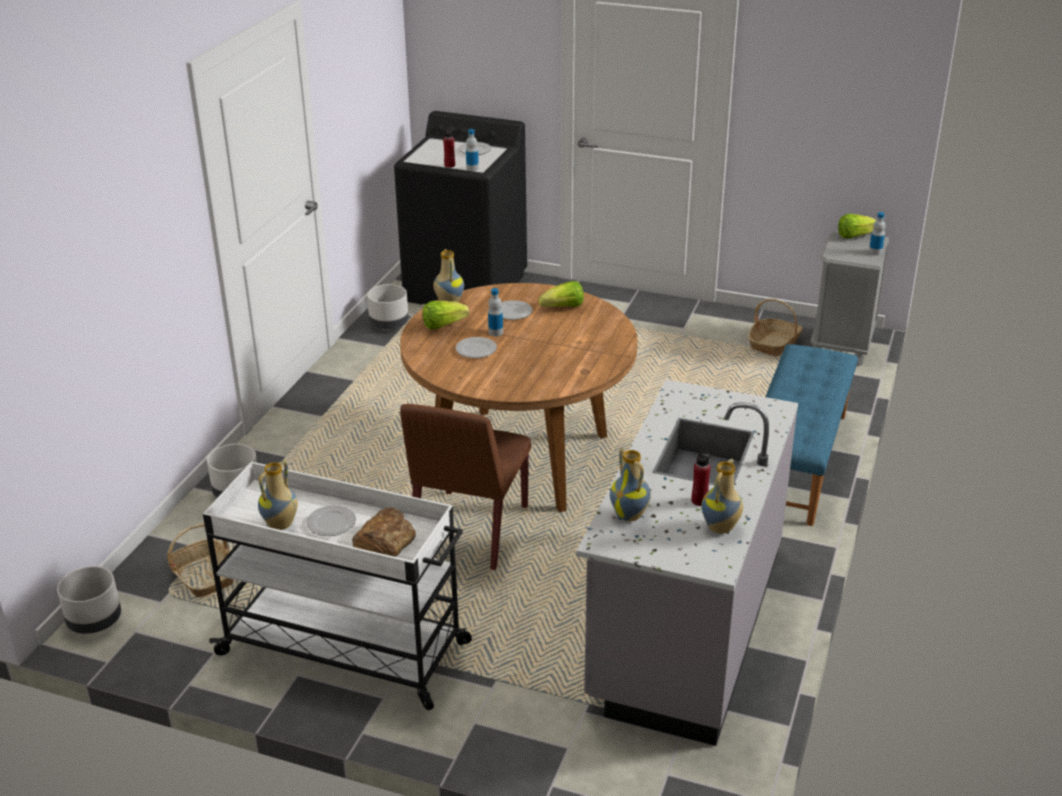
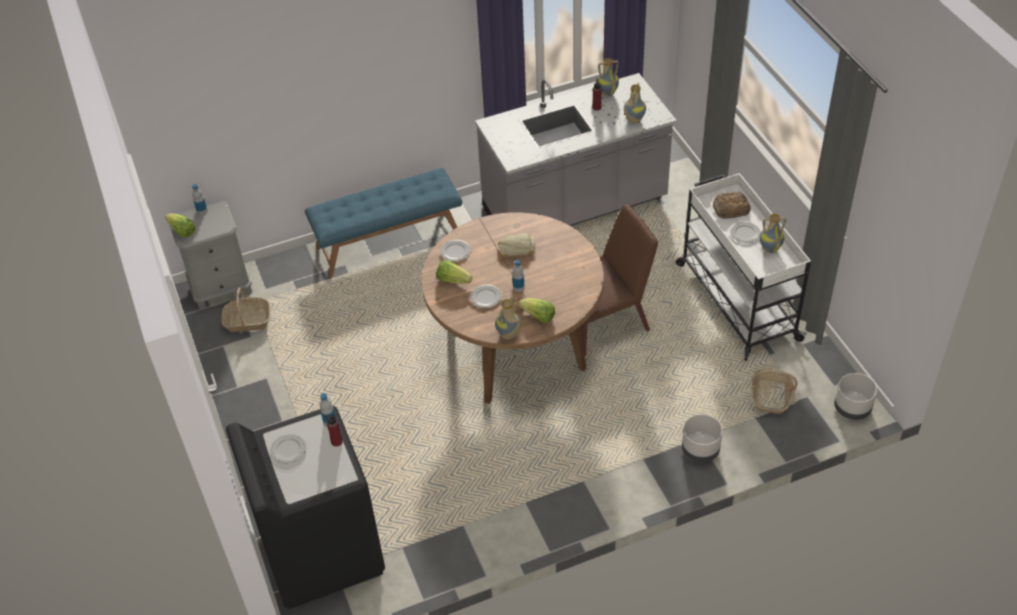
camera: 130 degrees left, 15 degrees up
(388, 325) = (430, 551): grey planter -> none
(476, 350) = (548, 281): plate -> plate (455, 252)
(550, 356) = (517, 248): none -> bread

